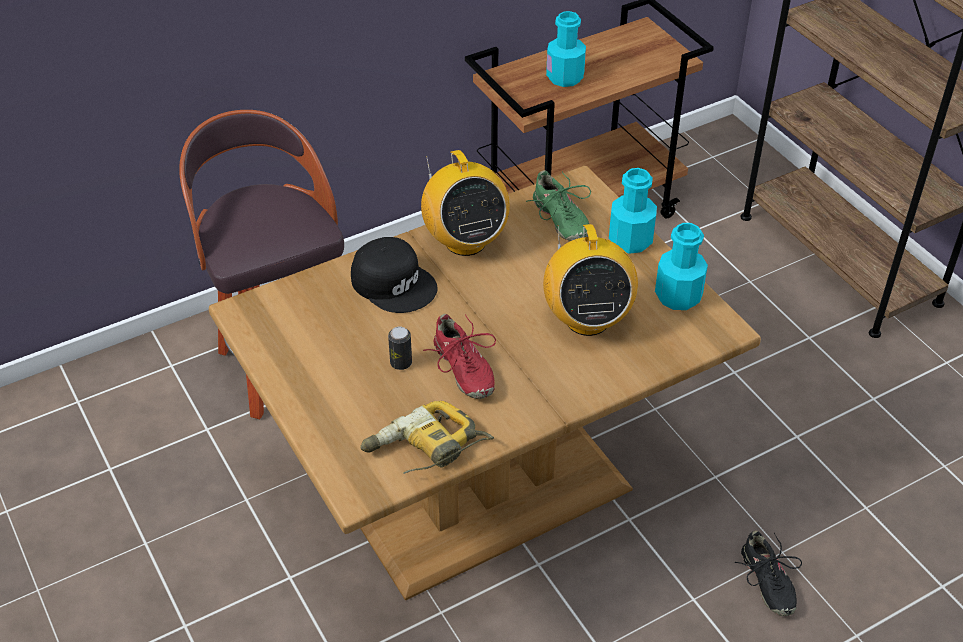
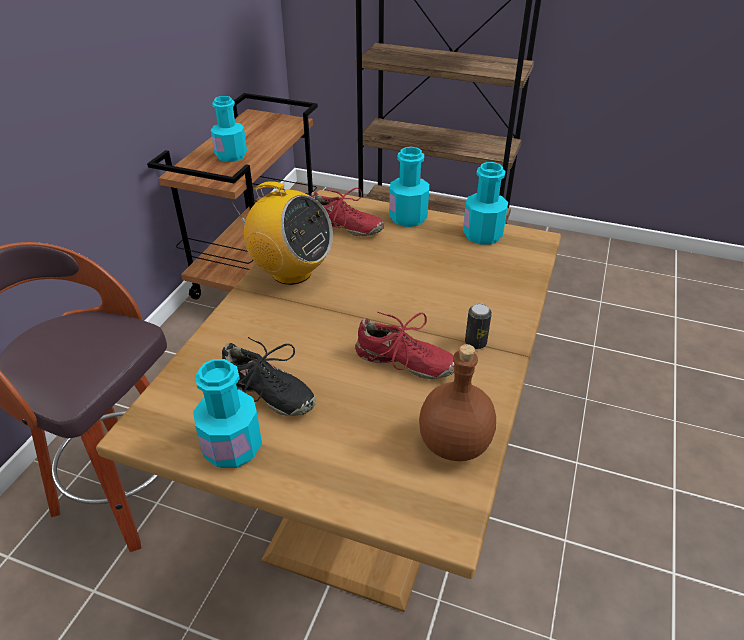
camera: 40 degrees left, 5 degrees down
(284, 358) = (232, 448): none -> turquoise bottle
(394, 282) = (267, 329): black cap -> none
(401, 363) = (347, 387): can -> can (475, 343)
(425, 449) = (455, 445): power drill -> brown bottle
(560, 220) = (345, 227): green shoe -> red shoe
(587, 319) = (446, 278): radio -> none
(766, 582) = (600, 422): black shoe -> black shoe (268, 393)

